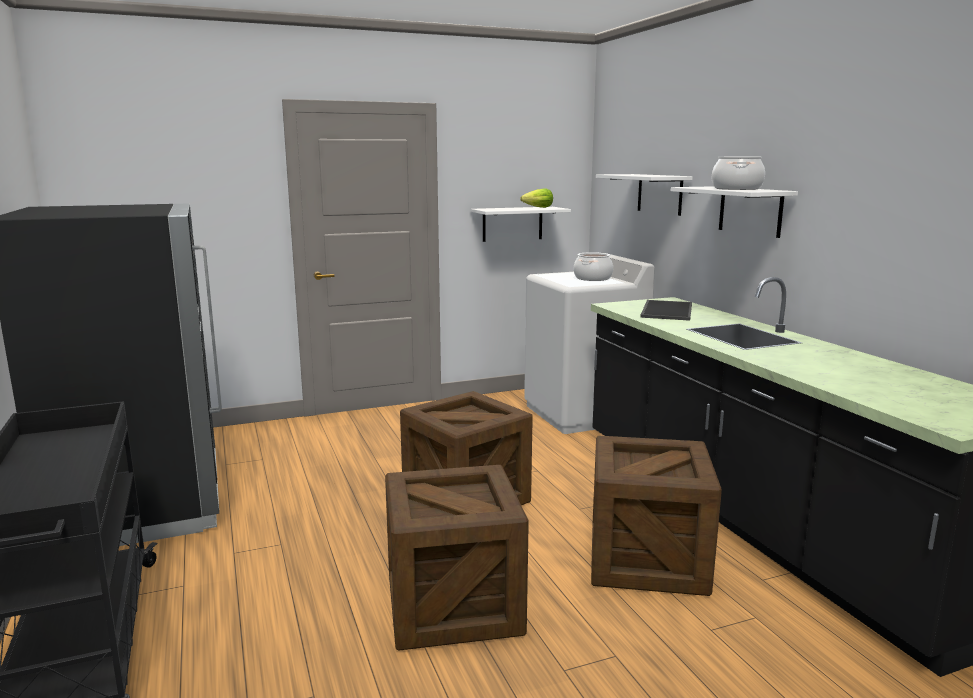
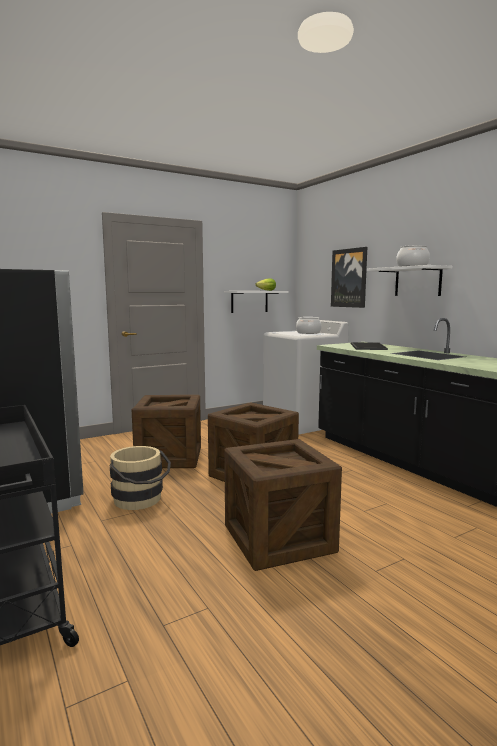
camera: 10 degrees left, 5 degrees down
(295, 527) = (140, 500): none -> beige bucket
(647, 560) = (391, 501): crate -> crate (169, 457)
(659, 194) = (349, 278): white shelf -> picture

